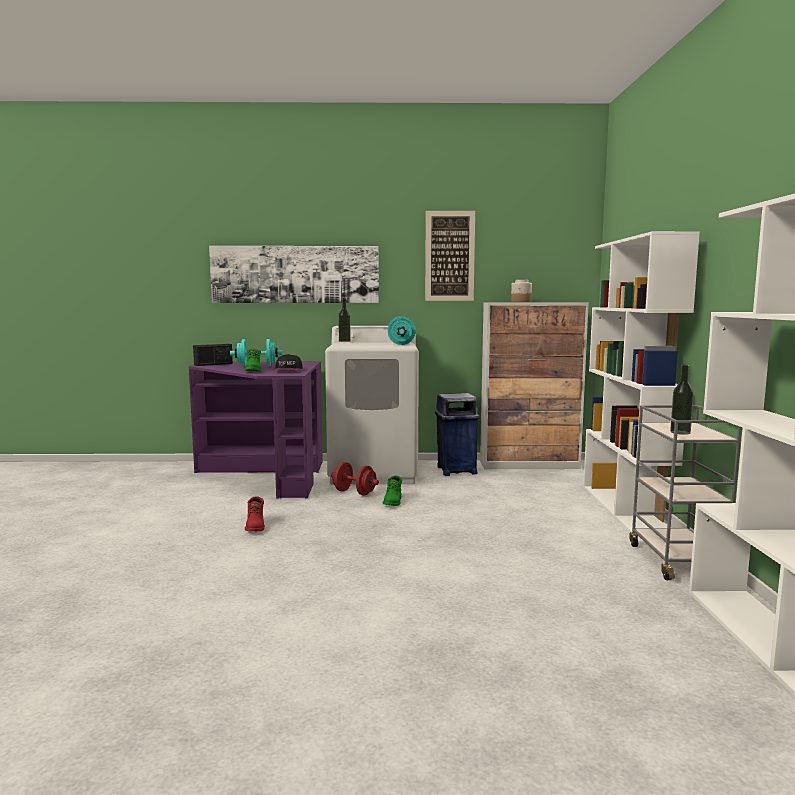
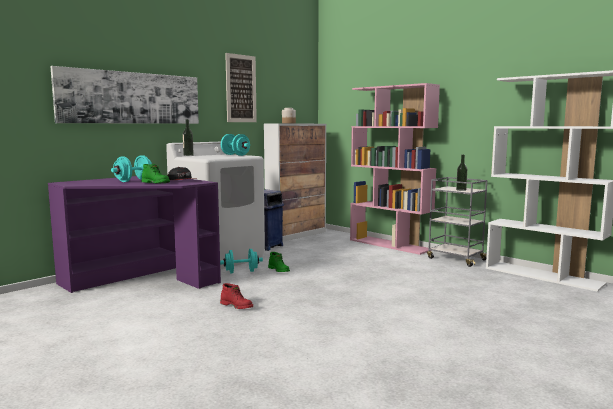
camera: 45 degrees left, 0 degrees up
(213, 364) = (82, 183): radio -> none
(354, 492) = (241, 272): red dumbbell -> turquoise dumbbell
(626, 509) = (390, 245): white bookcase -> pink bookcase

